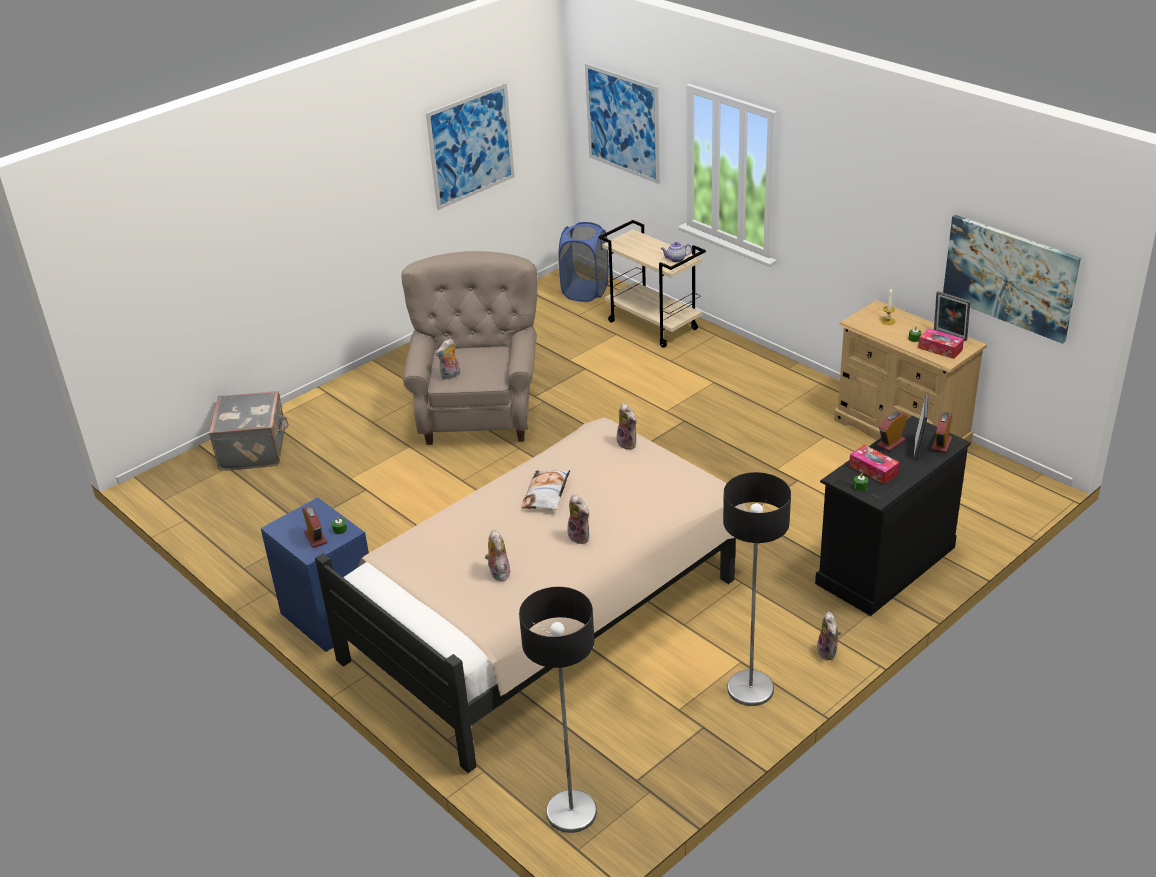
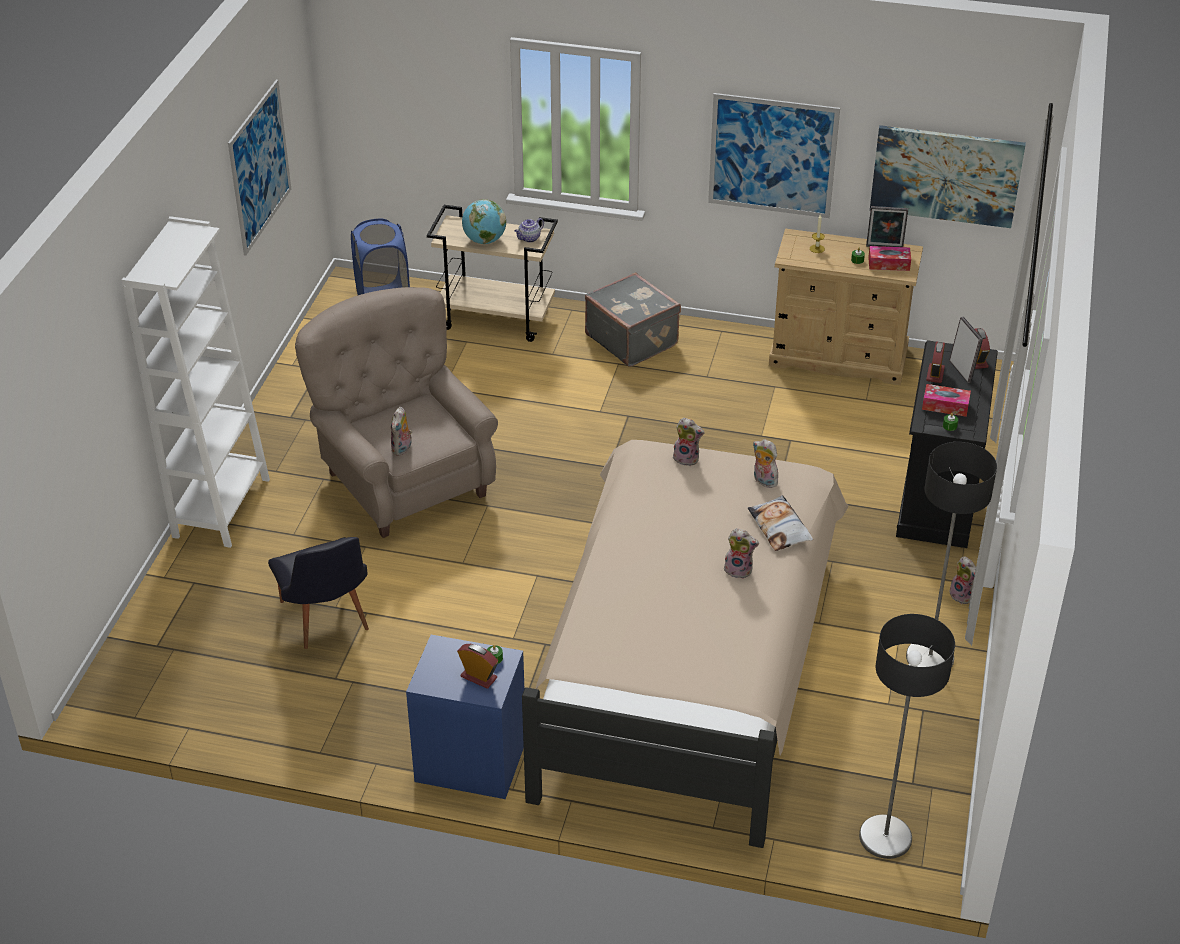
camera: 35 degrees left, 5 degrees up
(255, 449) = (184, 616): grey suitcase -> grey suitcase (632, 339)
(335, 485) = (327, 622): none -> black chair
(346, 390) = (221, 508): none -> white bookcase
(498, 572) = (700, 636): plush toy -> plush toy (763, 481)
(547, 494) = (664, 540): pillow -> pillow (780, 528)
(623, 123) = (410, 95): picture -> picture (772, 156)
(641, 252) = (484, 241): none -> globe

